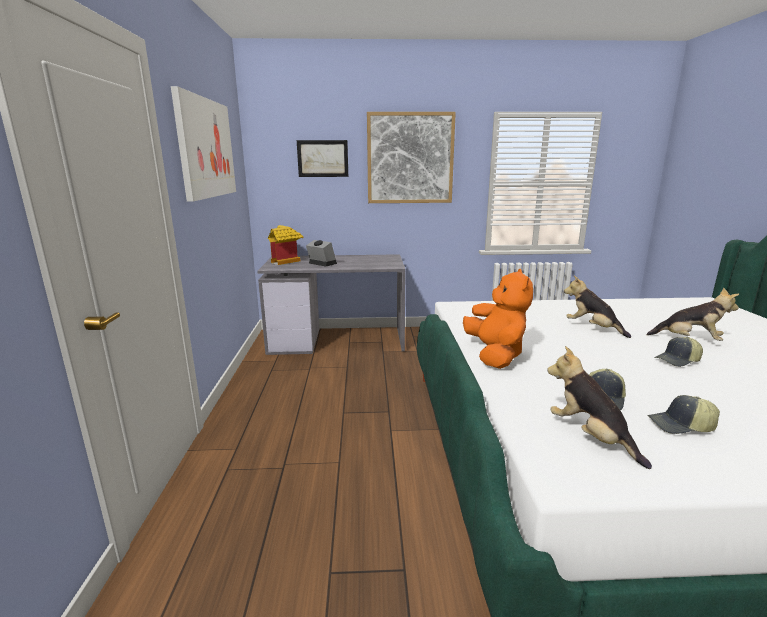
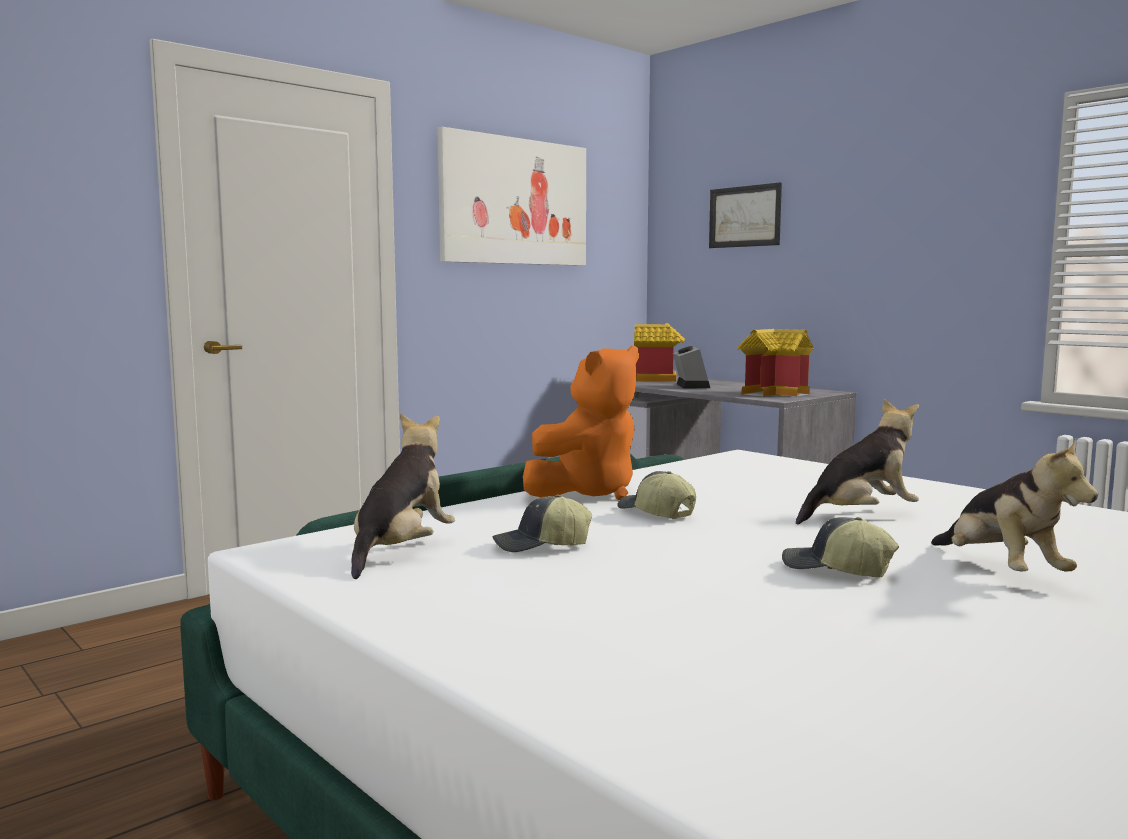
camera: 50 degrees right, 10 degrees down
(376, 262) = (775, 393): none -> toy house
(410, 158) = (884, 206): picture -> none
(592, 328) = (860, 516): plush toy -> plush toy turned 60 degrees clockwise
(681, 426) = (523, 585): cap -> cap (655, 513)

